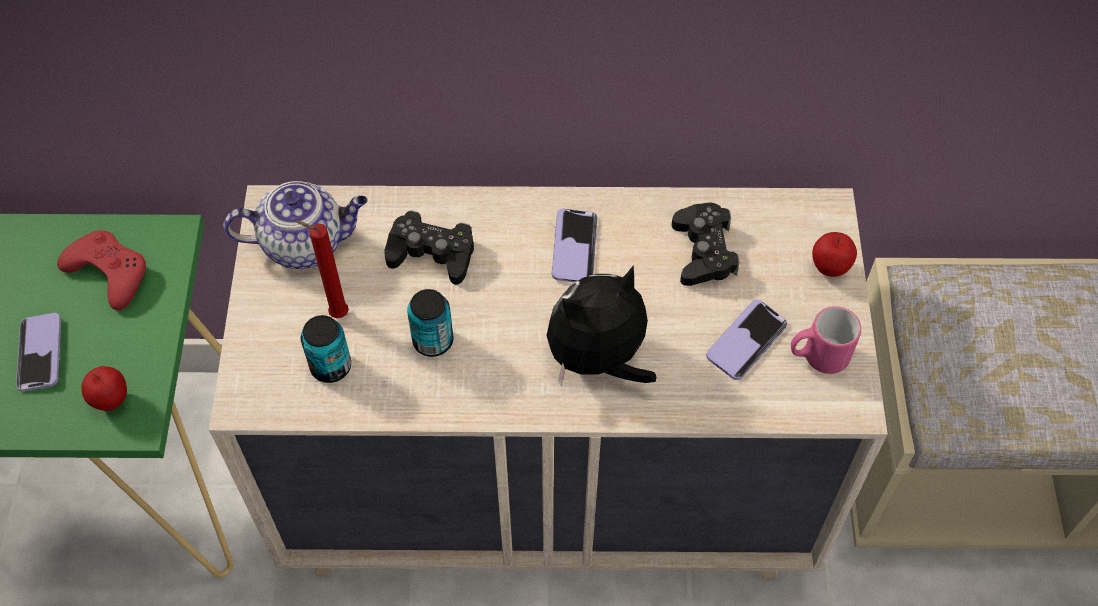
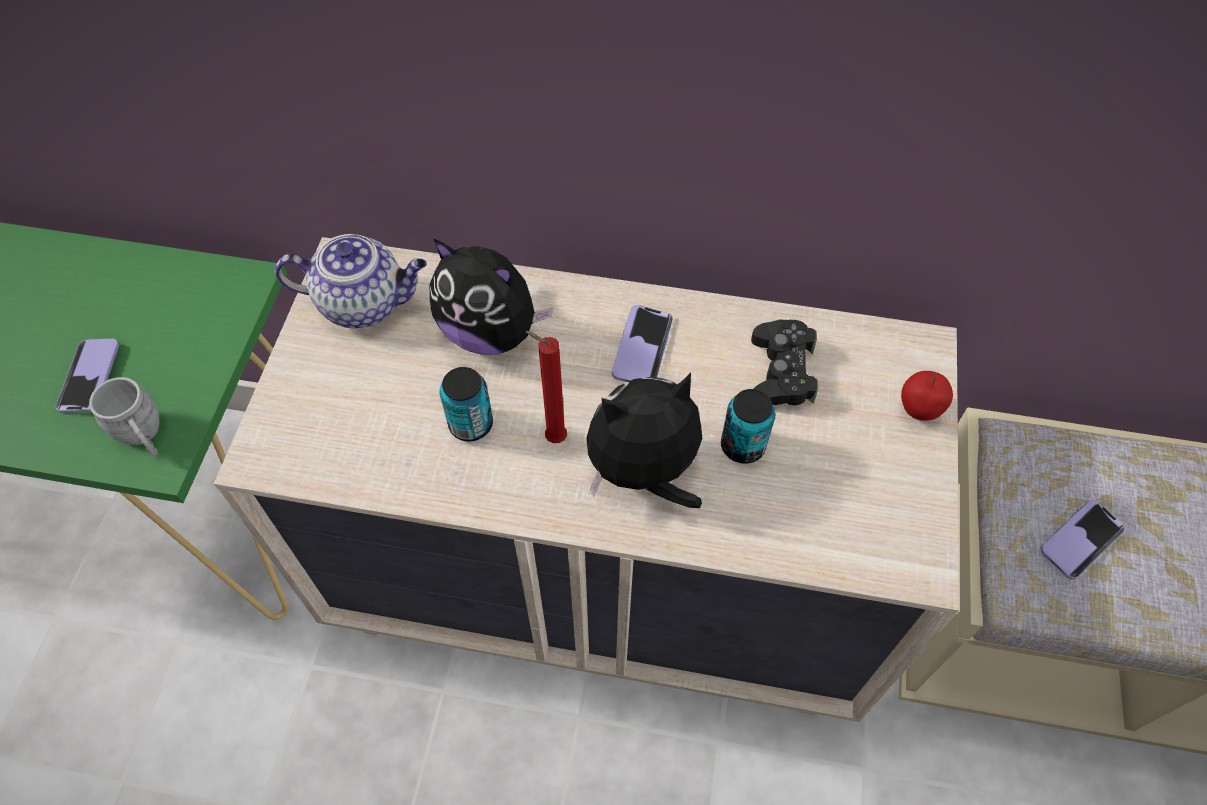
camera: 10 degrees right, 0 degrees up
(109, 272) = (179, 307): red game controller -> none
(112, 401) = (144, 436): apple -> grey mug
(331, 366) = (357, 435): can -> can (742, 446)
(336, 314) = (376, 380): red candle -> red candle (552, 437)
(432, 253) = (491, 332): black game controller -> plush toy
(746, 341) = (812, 477): phone -> phone (1081, 540)
(818, 357) = (890, 507): pink mug -> none

